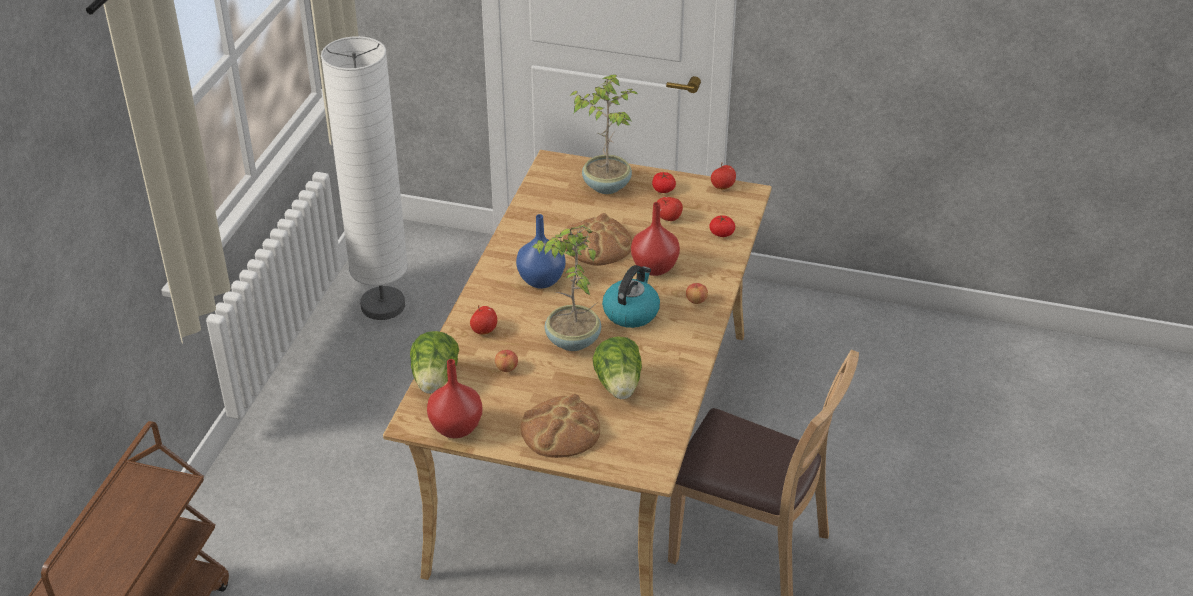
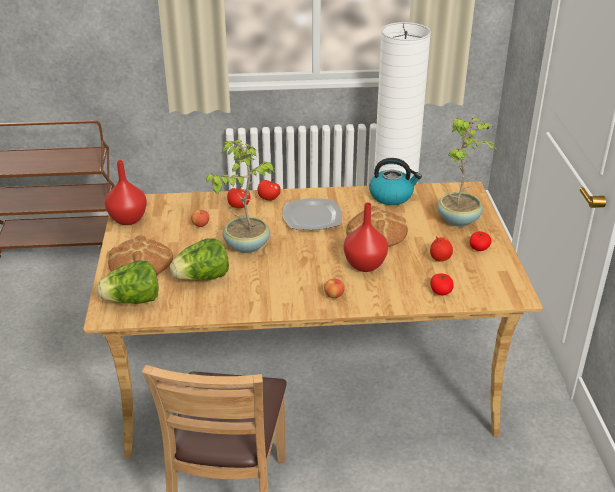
camera: 70 degrees right, 5 degrees down
(435, 380) = (175, 200): lettuce -> lettuce (133, 300)
(542, 280) = (313, 217): blue vase -> plate
(631, 312) = (298, 265): kettle -> kettle (392, 196)
(722, 186) = (513, 278): apple -> apple (268, 199)

